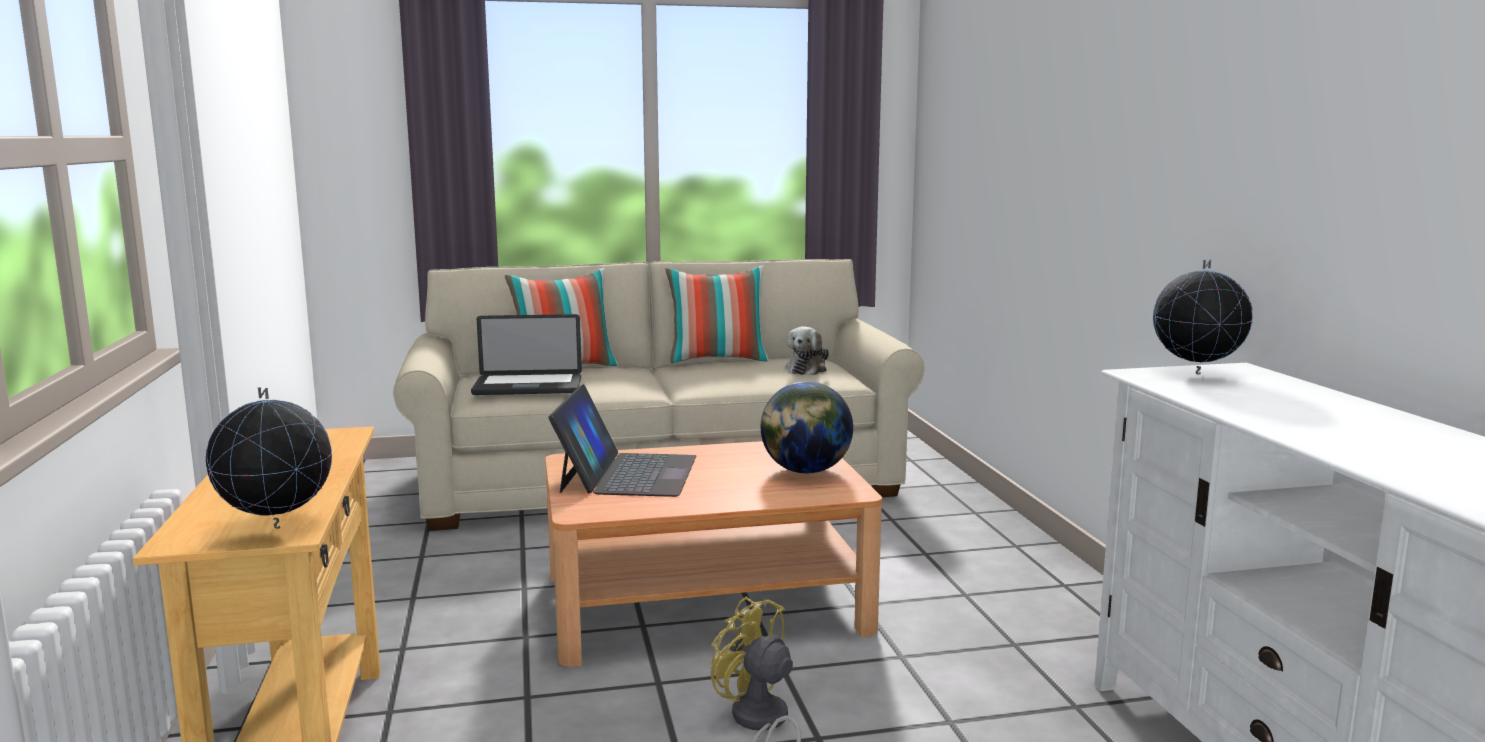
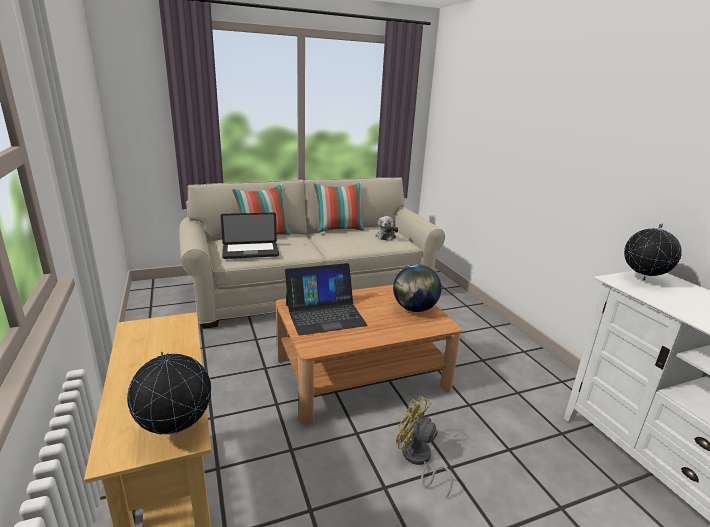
camera: 10 degrees left, 10 degrees up
(627, 474) = (325, 314): laptop -> laptop turned 75 degrees clockwise

